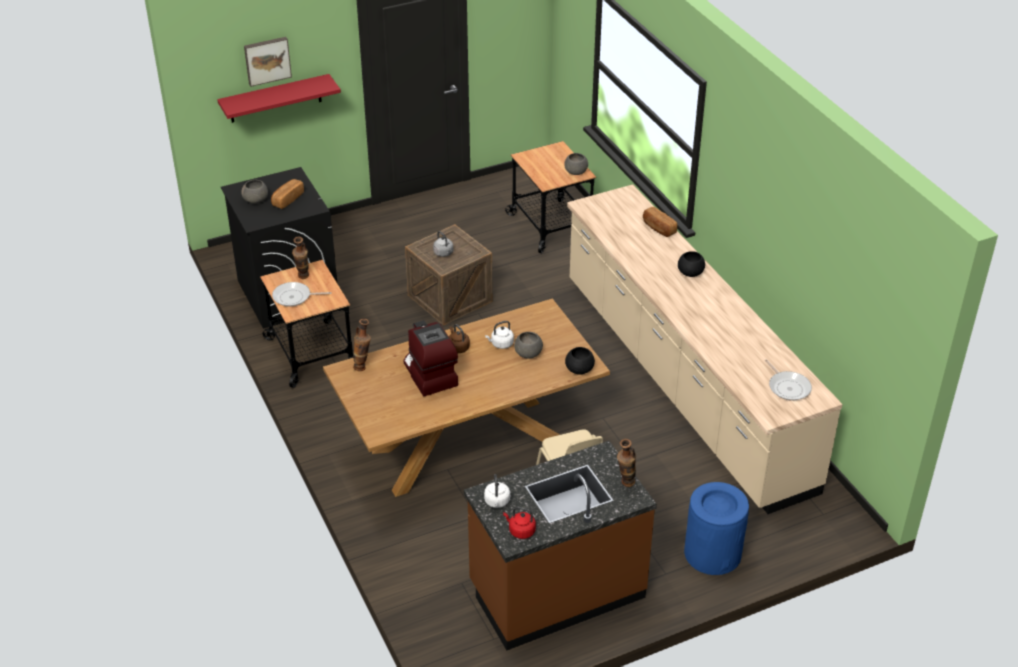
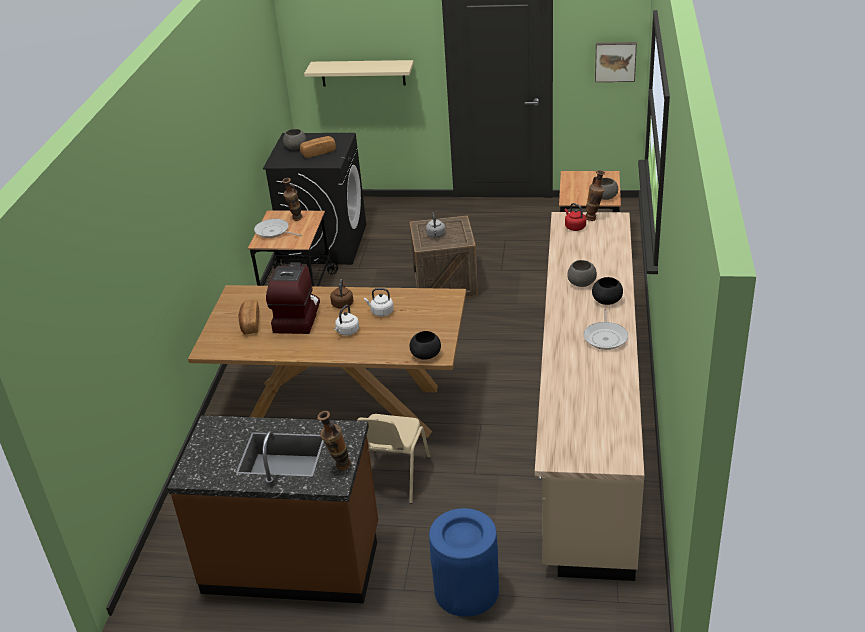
camera: 35 degrees right, 5 degrees down
(267, 60) = (355, 34): picture -> picture (615, 61)
(275, 99) = (363, 73): red shelf -> beige shelf
(363, 367) = (254, 295): vase -> vase (594, 218)
(497, 502) = (214, 437): white kettle -> white kettle (347, 332)
(520, 531) = (204, 470): red kettle -> red kettle (574, 227)
(528, 354) = (395, 327): grey bowl -> grey bowl (581, 283)
(658, 228) = (615, 254): bread -> bread (250, 324)
(788, 387) = (599, 437): frying pan -> frying pan (605, 337)

